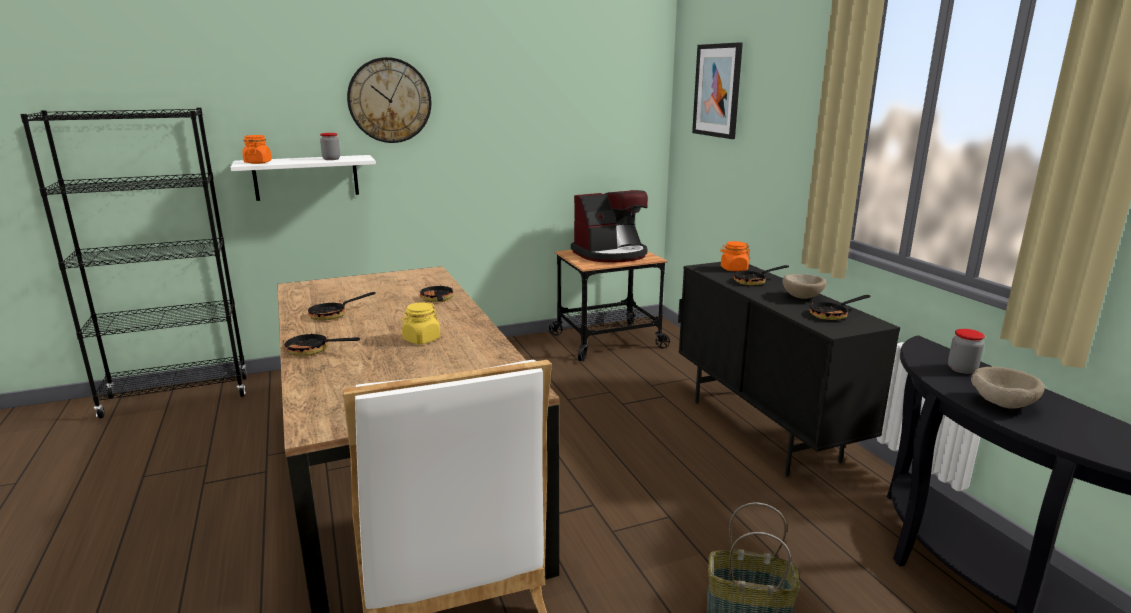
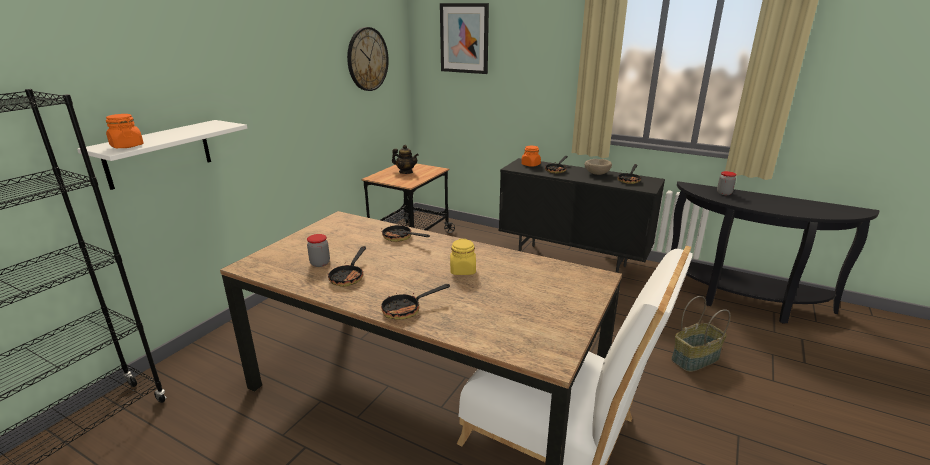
camera: 40 degrees left, 5 degrees up
(331, 159) = (198, 130): jar -> jar (320, 263)
(389, 100) = (225, 62): wall clock -> wall clock (367, 59)
(611, 254) = (406, 172): coffee machine -> teapot
(1000, 404) = (764, 205): beige bowl -> none

